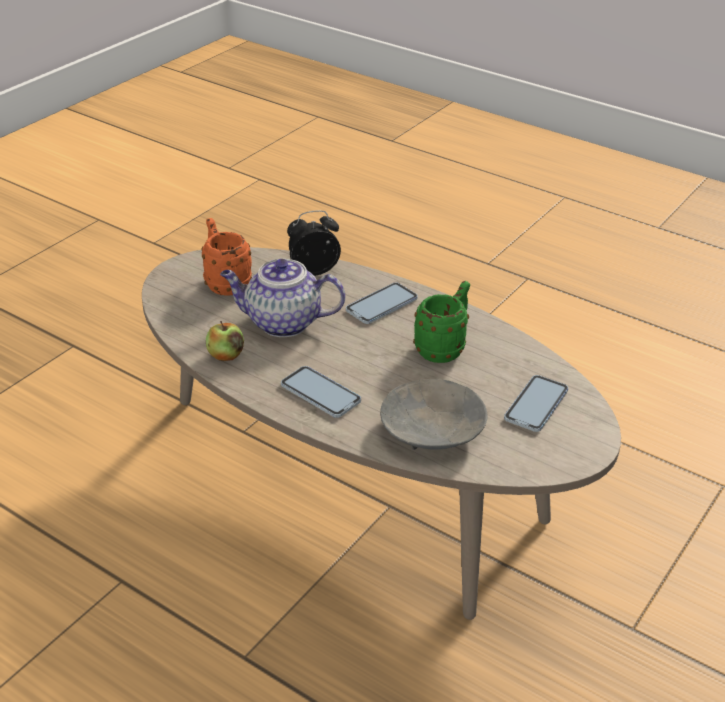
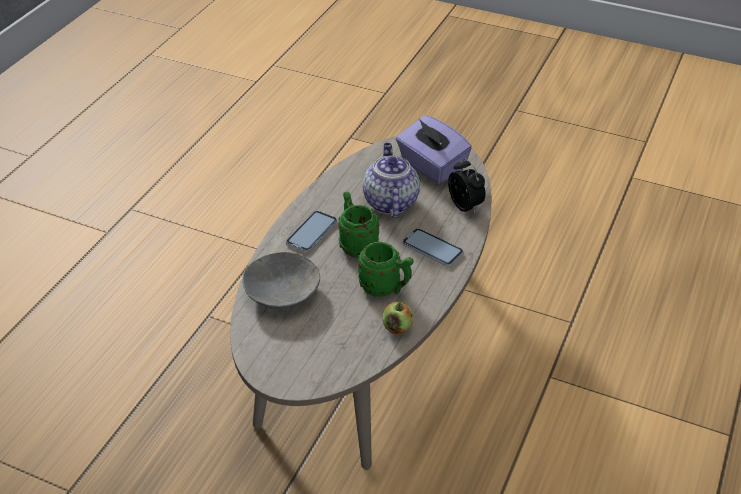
camera: 80 degrees right, 5 degrees up
(225, 282) = (431, 166): orange mug -> purple tissue box
(225, 355) = (343, 183): apple -> apple (397, 328)
(356, 360) = (356, 244): none -> green mug
(536, 405) = (326, 346): phone -> none

